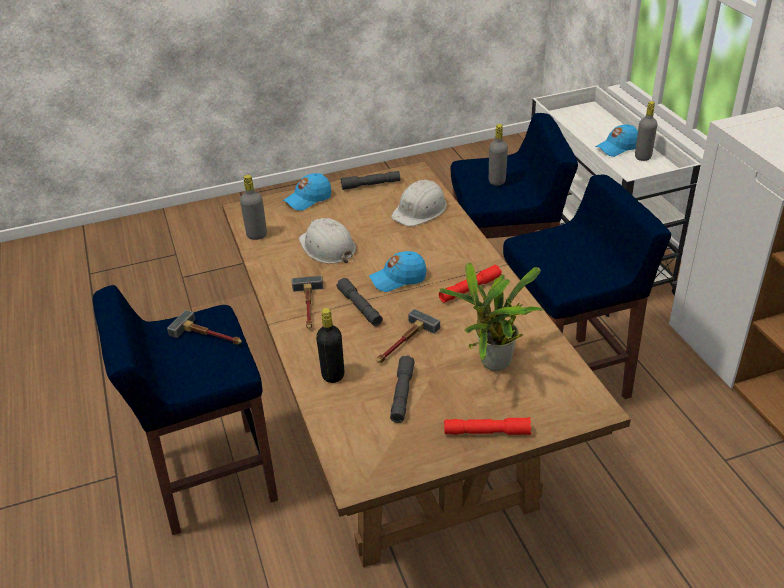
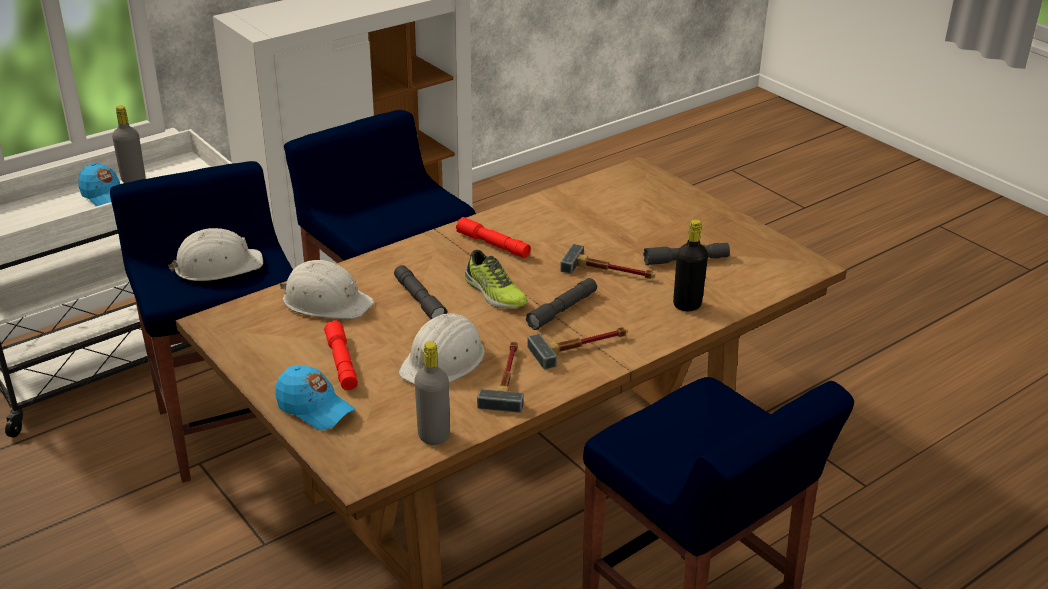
camera: 110 degrees left, 5 degrees down
(209, 336) = (664, 432): hammer -> hammer (507, 378)
(370, 185) = (259, 356): grey flashlight -> grey flashlight (419, 300)
(398, 279) = (494, 293): blue cap -> shoe
(487, 432) = (702, 213): red flashlight -> red flashlight (341, 363)
(492, 365) = (612, 219): potted plant -> none
(497, 181) = (217, 266): grey bottle -> white hard hat

